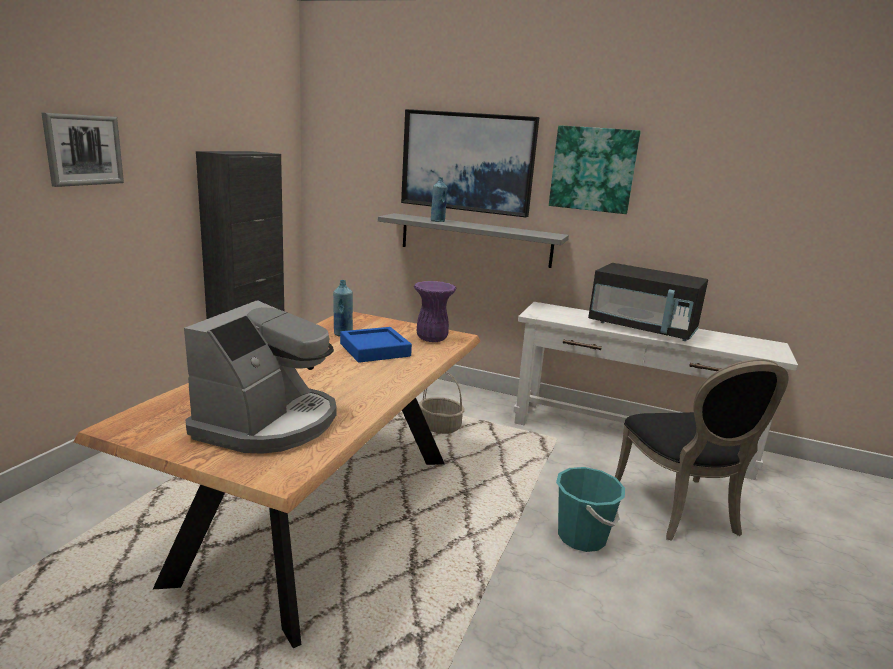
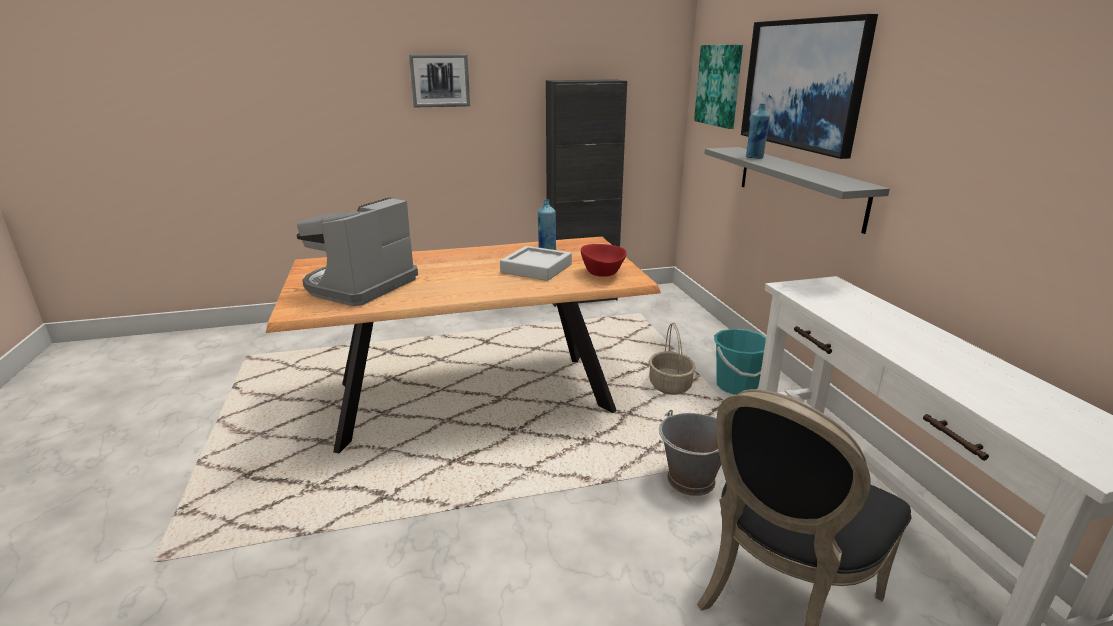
camera: 55 degrees right, 5 degrees up
(268, 423) = (359, 286): coffee machine -> coffee machine turned 135 degrees clockwise
(375, 350) = (536, 268): blue tray -> grey tray
(431, 339) = (603, 275): purple vase -> red bowl
(553, 478) = (691, 480): none -> grey bucket
(582, 537) = (613, 536): turquoise bucket -> turquoise bucket (736, 386)
(593, 169) = (931, 88): picture -> picture (719, 85)
(642, 328) = (913, 344): black microwave -> none

